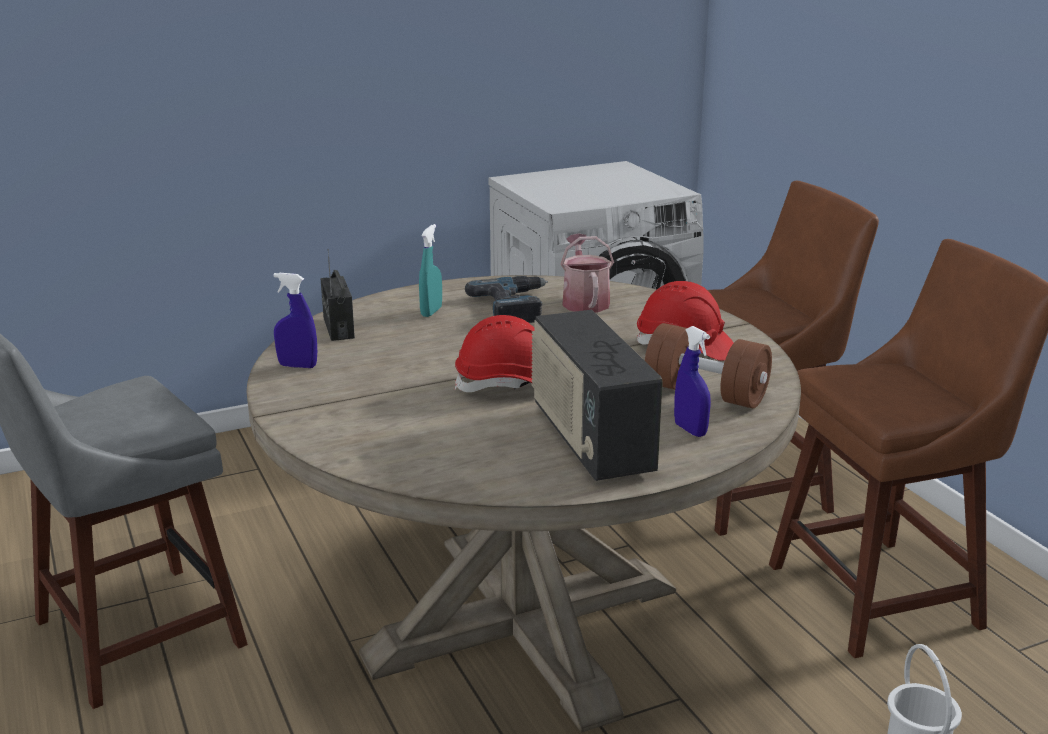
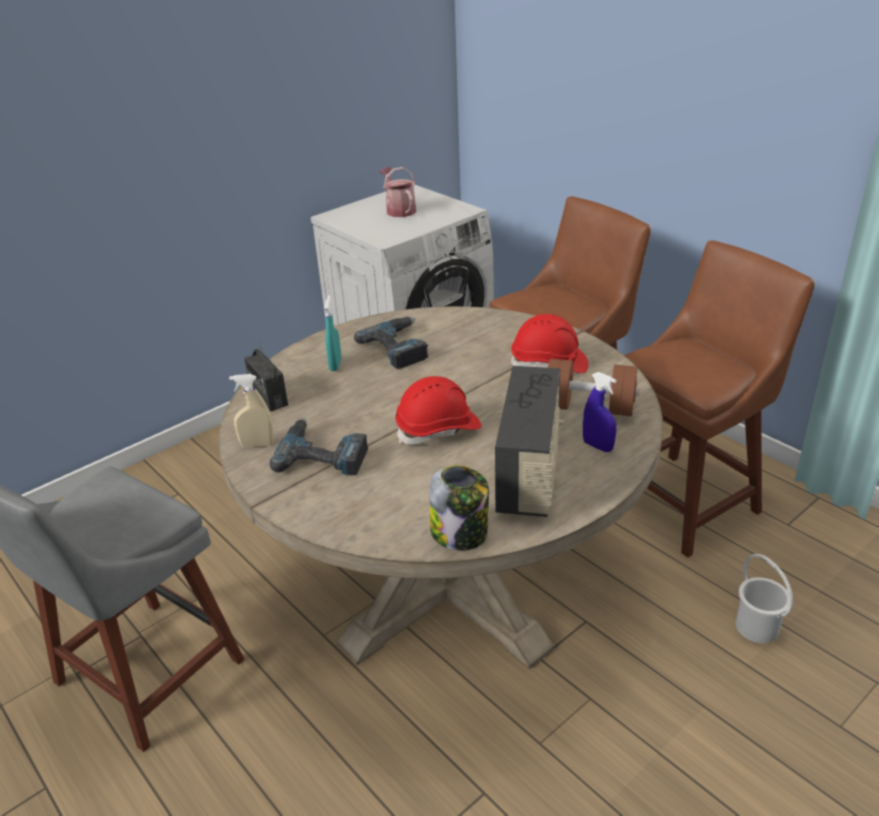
camera: 15 degrees left, 10 degrees up
(297, 366) = (257, 444): blue spray bottle -> beige spray bottle
(363, 385) = (323, 454): none -> power drill
(468, 478) = (460, 533): none -> jar
(584, 301) = (449, 331): watering can -> watering can (399, 209)
(589, 440) = (530, 473): radio -> radio turned 135 degrees counterclockwise

